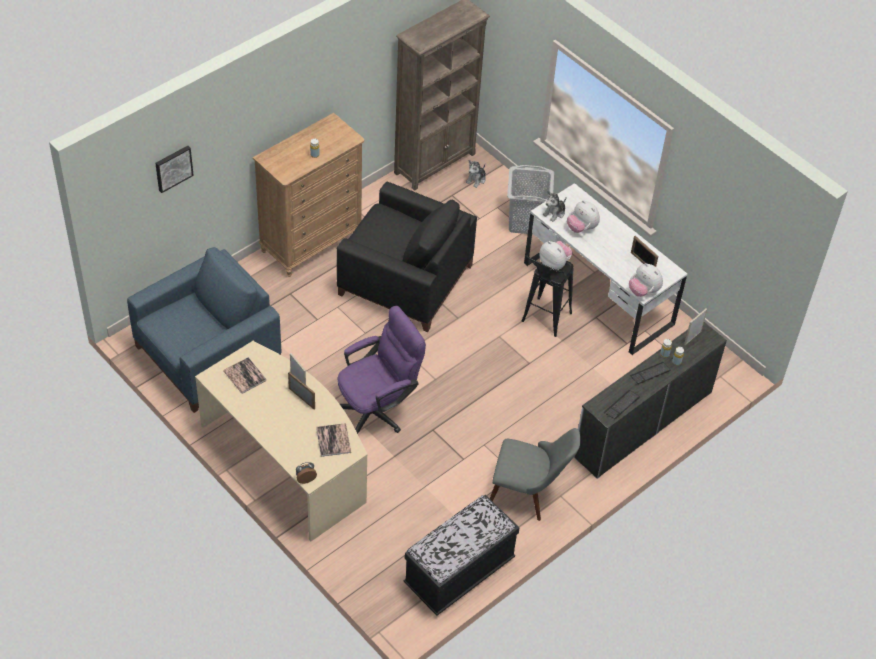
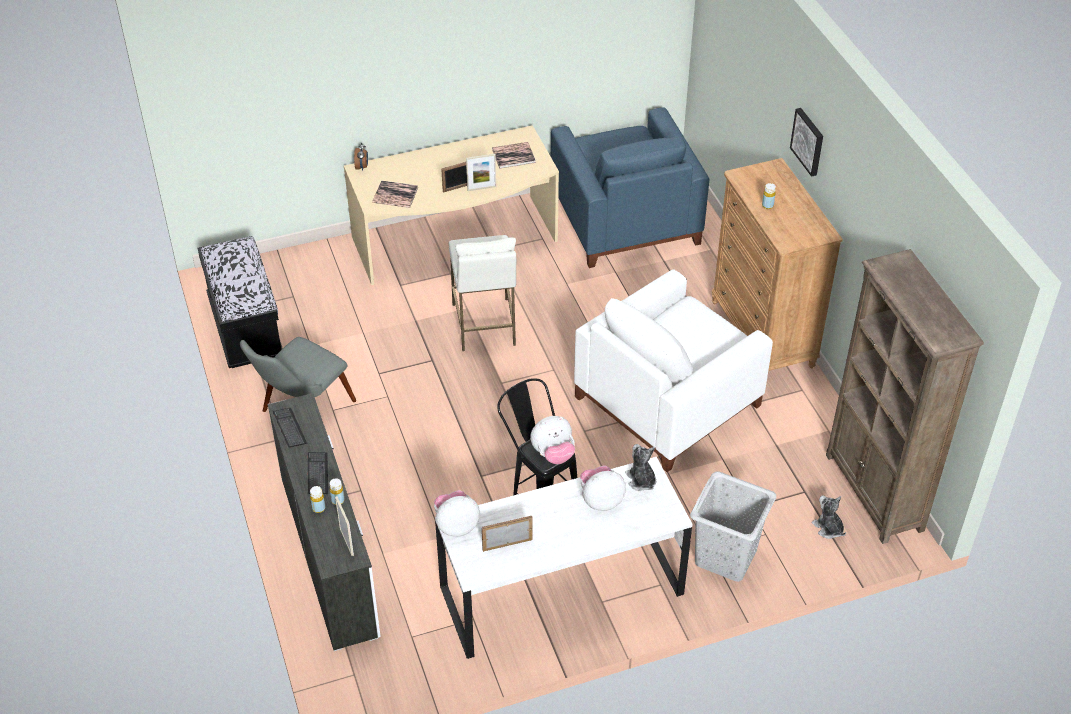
camera: 115 degrees right, 5 degrees down
(173, 168) = (741, 53): picture -> picture (808, 141)
(378, 409) = (484, 324): purple office chair -> white stool
(403, 279) = (668, 399): black armchair -> white armchair

